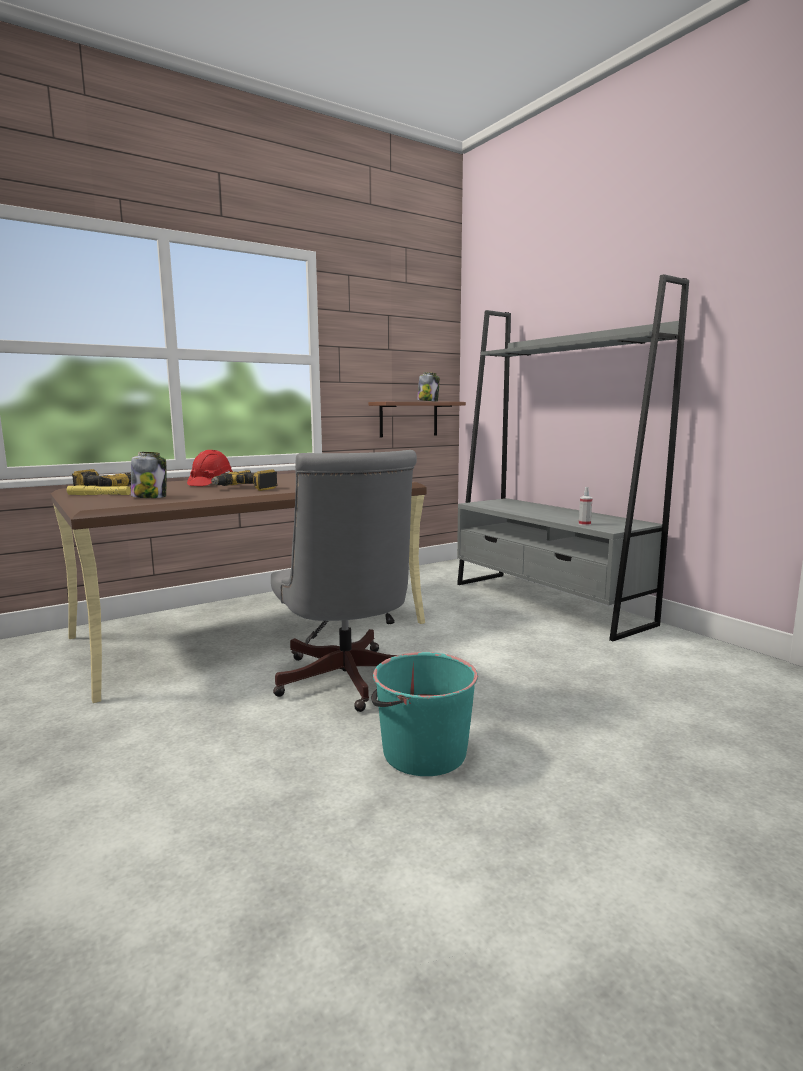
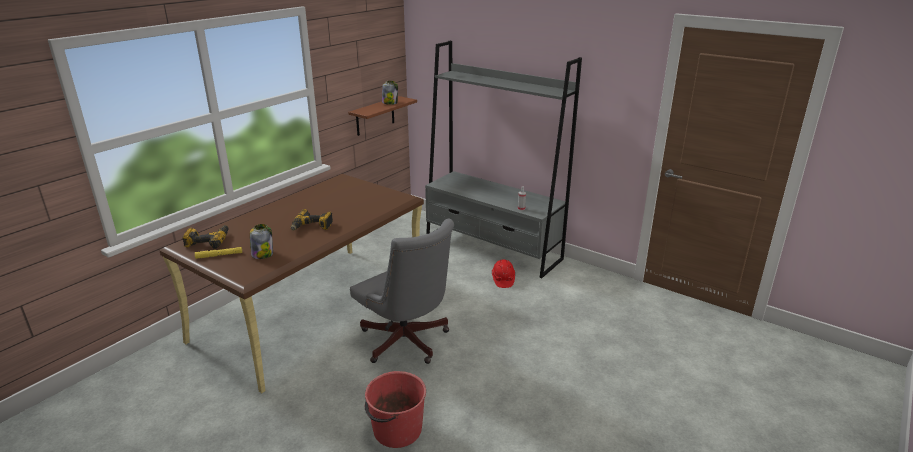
camera: 20 degrees left, 15 degrees up
(210, 483) = (274, 219): red hard hat -> red hard hat (503, 280)
(233, 794) = (396, 430): none -> red bucket
(423, 753) = (476, 383): turquoise bucket -> none

